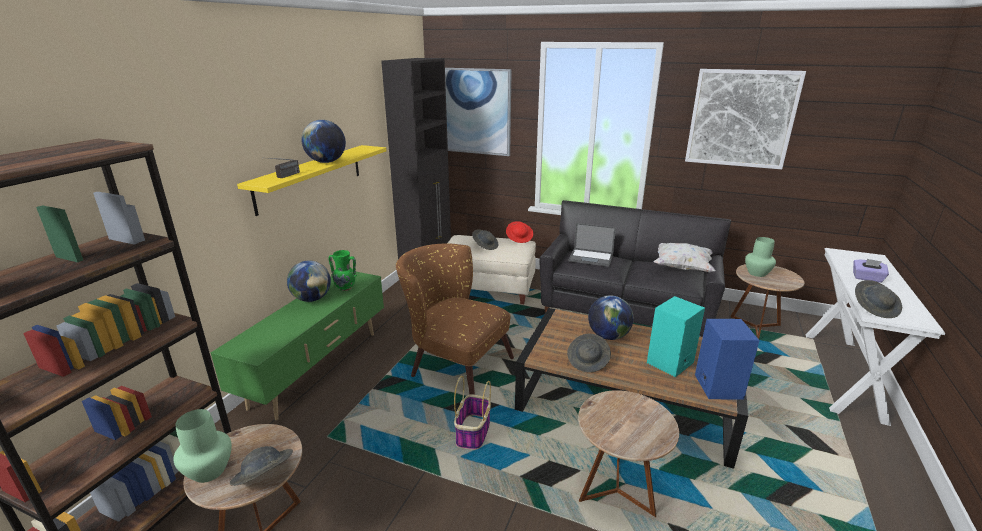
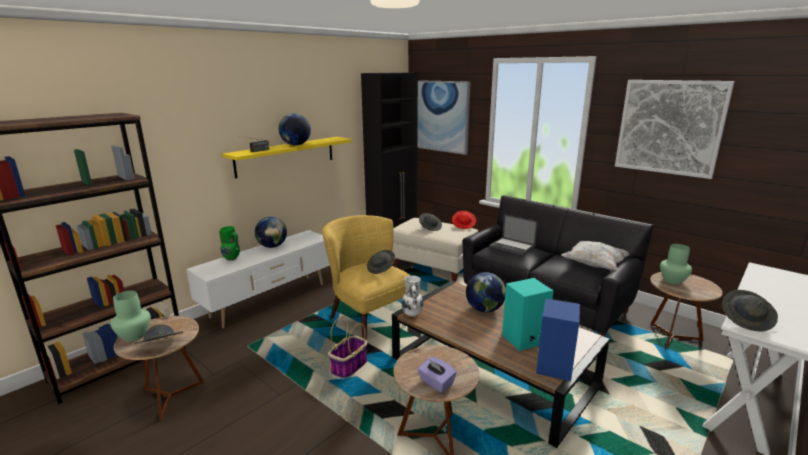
camera: 20 degrees right, 5 degrees down
(318, 368) = (270, 300): green tv stand -> white tv stand
(345, 288) = (300, 243): green vase -> green vase (231, 259)
(454, 364) = (368, 315): brown armchair -> yellow armchair
(539, 357) = (412, 314): none -> white vase
(588, 361) = (451, 324): grey hat -> grey hat (381, 268)
(867, 278) = (769, 294): purple tissue box -> purple tissue box (436, 383)

